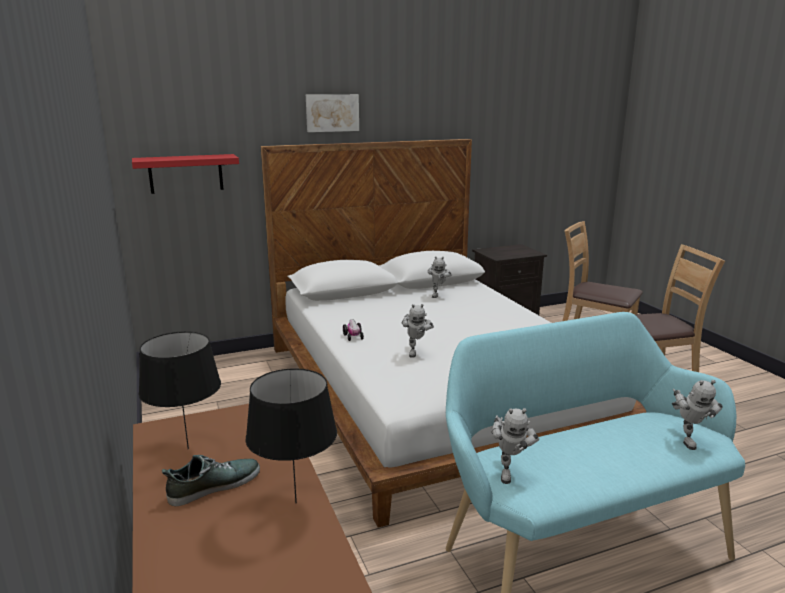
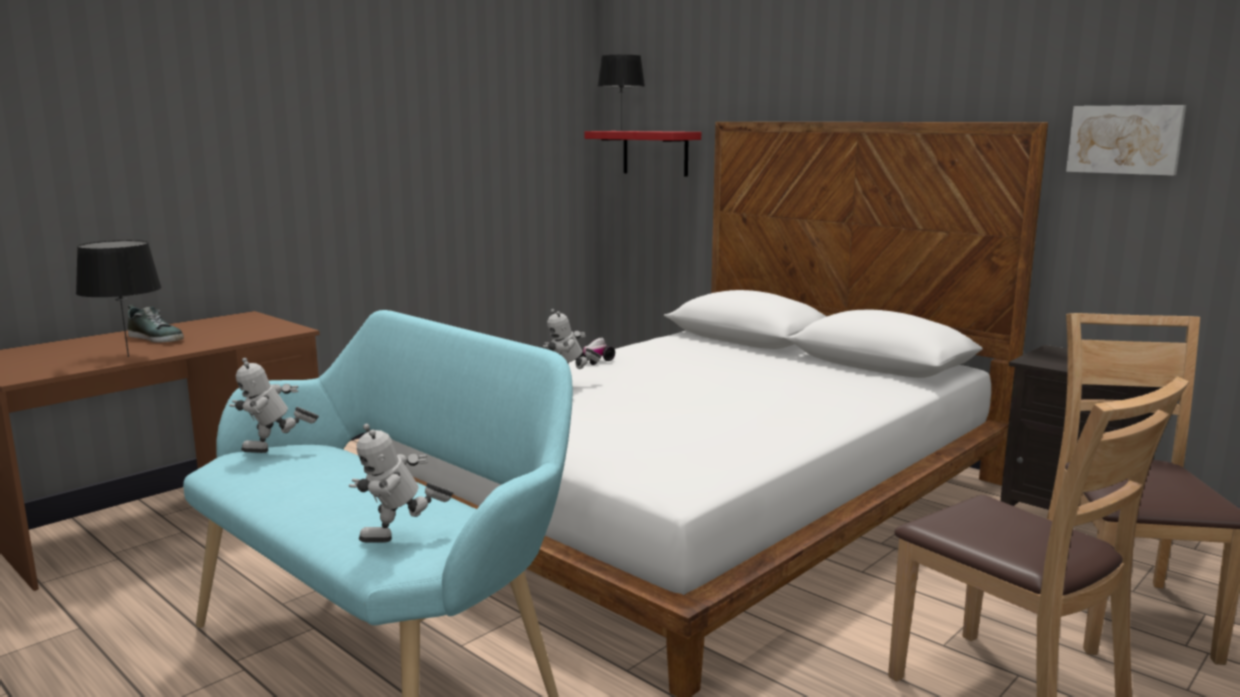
camera: 65 degrees right, 5 degrees down
(188, 448) = (215, 325): black table lamp -> black table lamp (621, 130)
(332, 113) = (821, 76): picture -> picture (1125, 139)
(438, 295) = (818, 372): toy robot -> none

